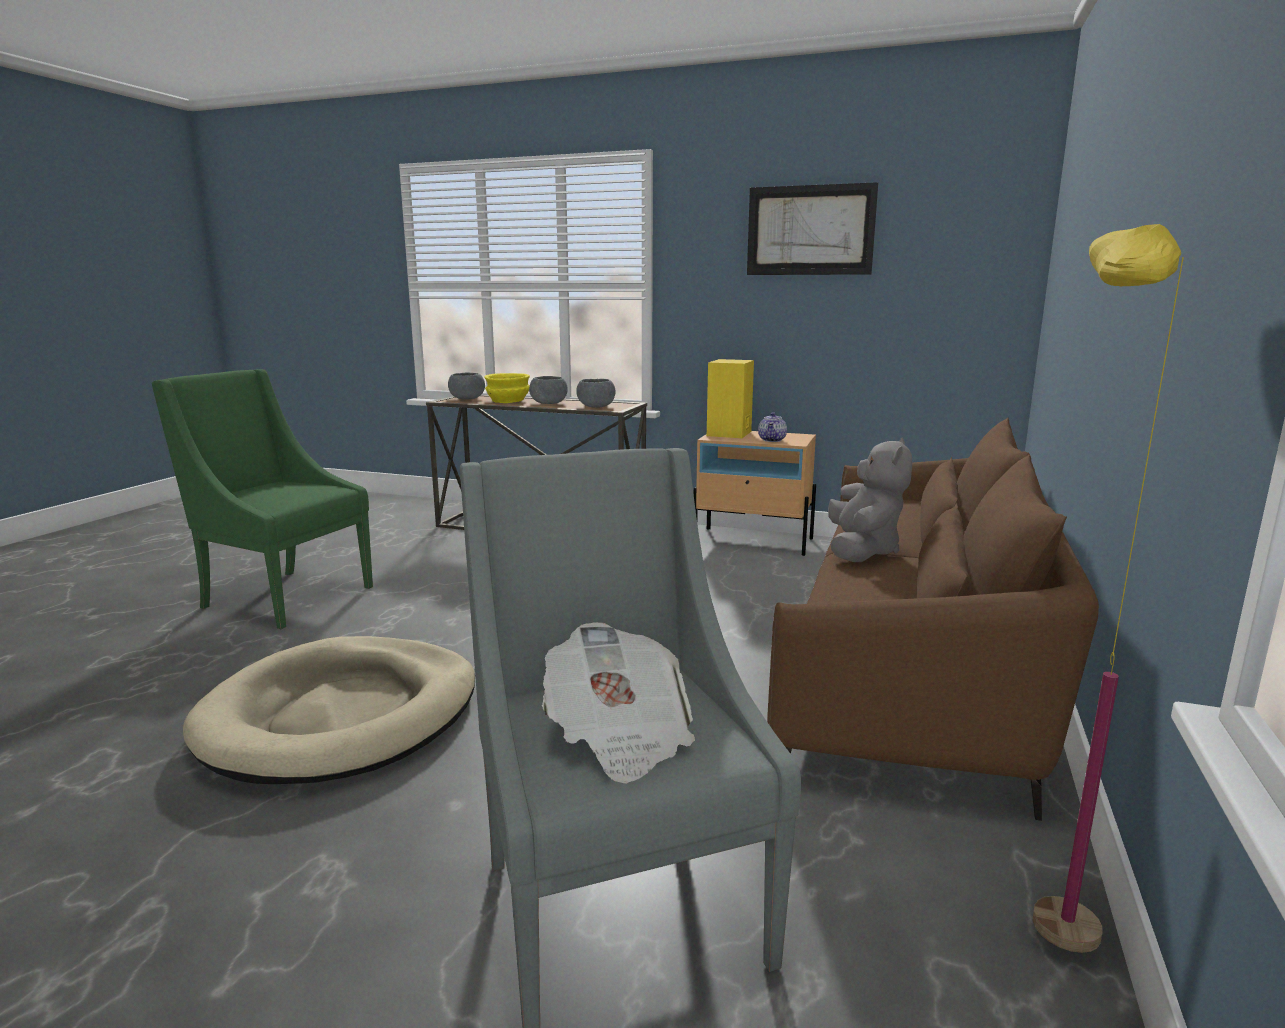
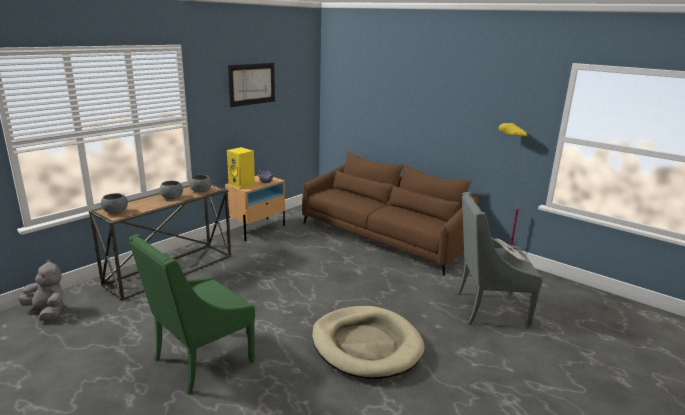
camera: 70 degrees left, 5 degrees up
(508, 401) = (144, 204): yellow bowl -> none
(862, 551) = (377, 209): grey plush toy -> grey plush toy (47, 312)

